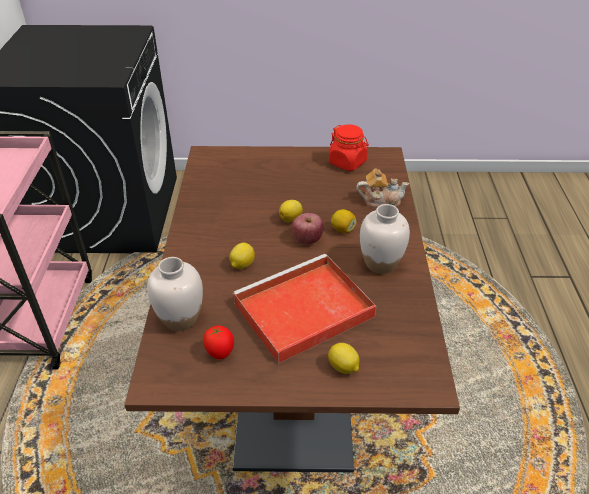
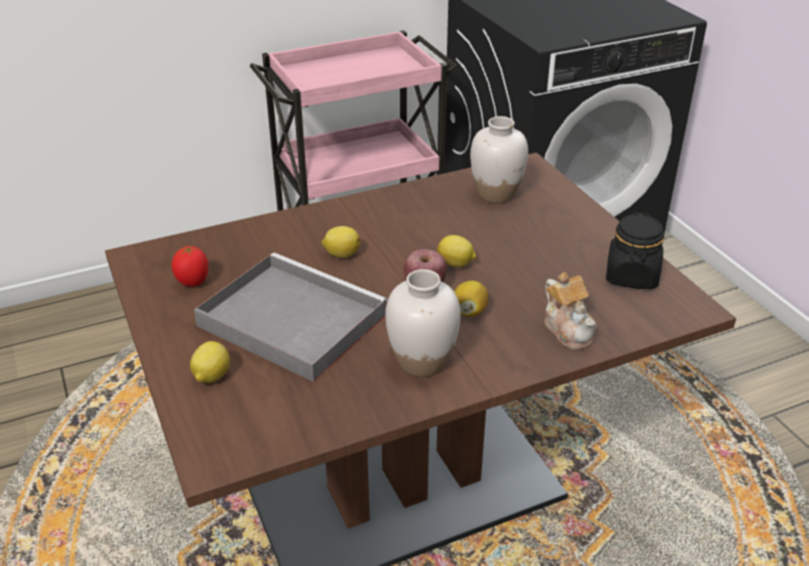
camera: 65 degrees right, 5 degrees down
(180, 319) = (230, 242): white vase -> white vase (496, 194)
(302, 311) = (288, 320): red tray -> grey tray
(347, 162) = (631, 276): red jar -> black jar

